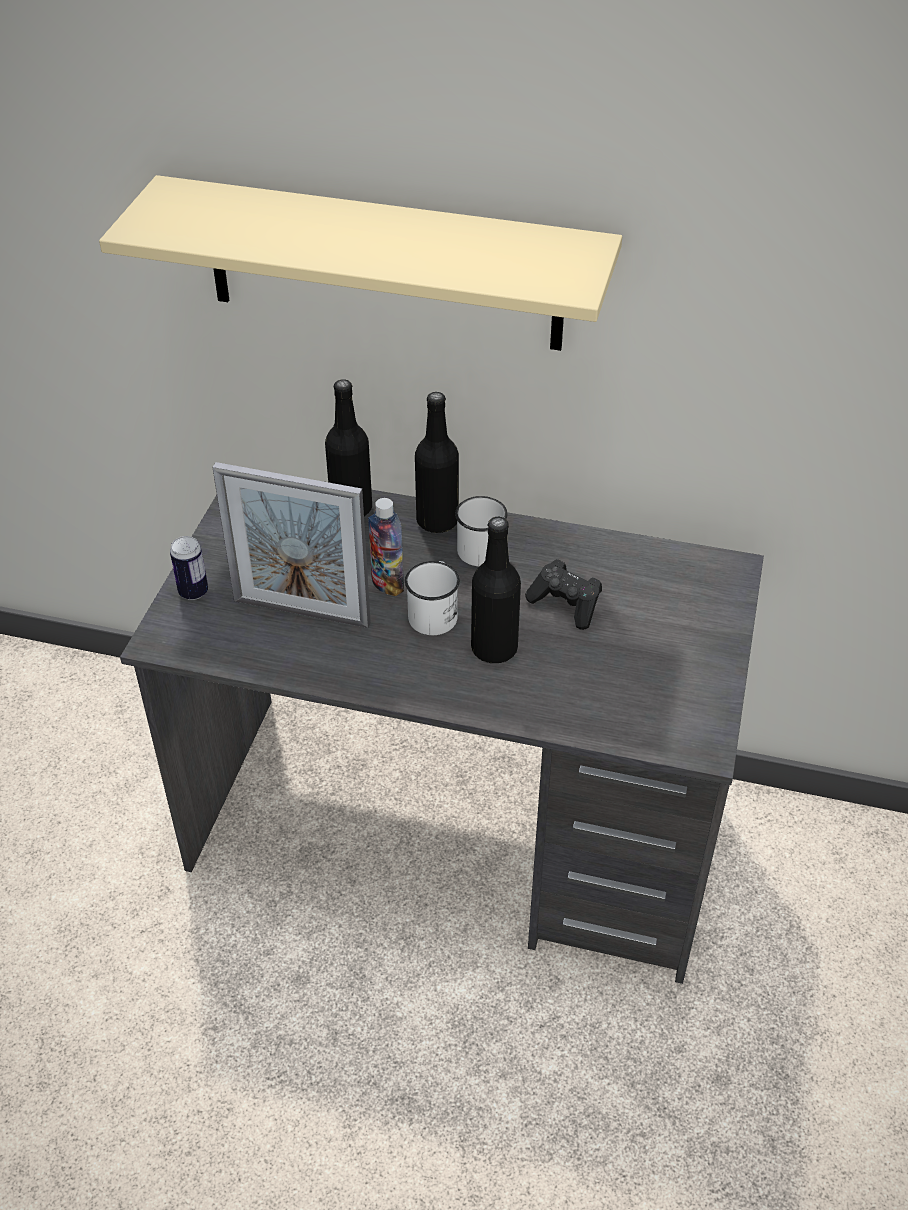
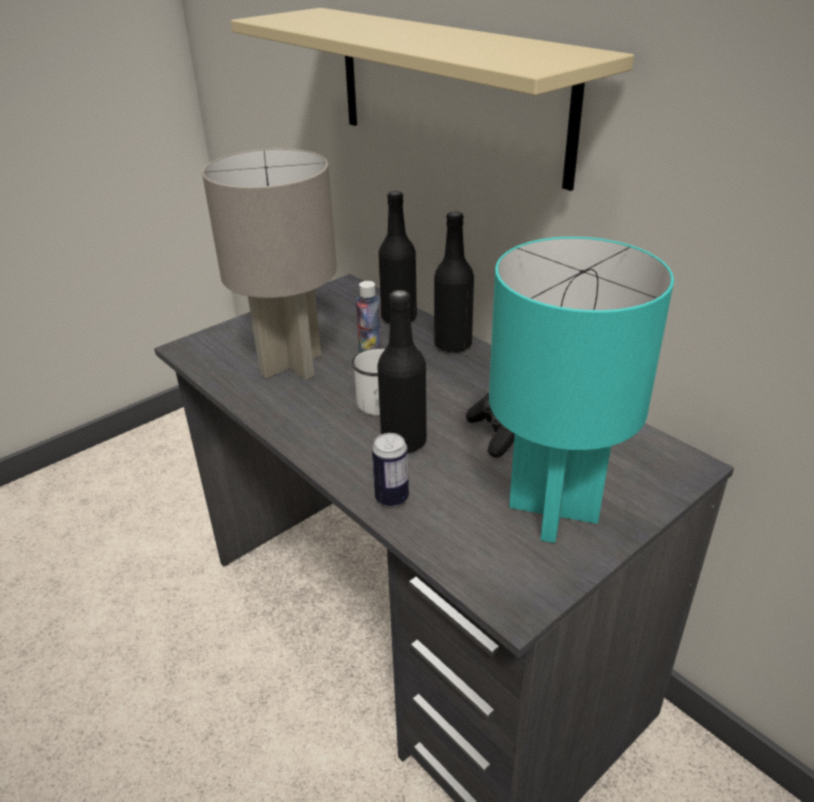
camera: 35 degrees right, 10 degrees down
(193, 592) = (240, 329): can -> can (392, 498)
(301, 612) = (292, 364): picture frame -> grey table lamp
(482, 546) = (470, 371): white mug -> none
(670, 658) = (554, 512): none -> turquoise table lamp

